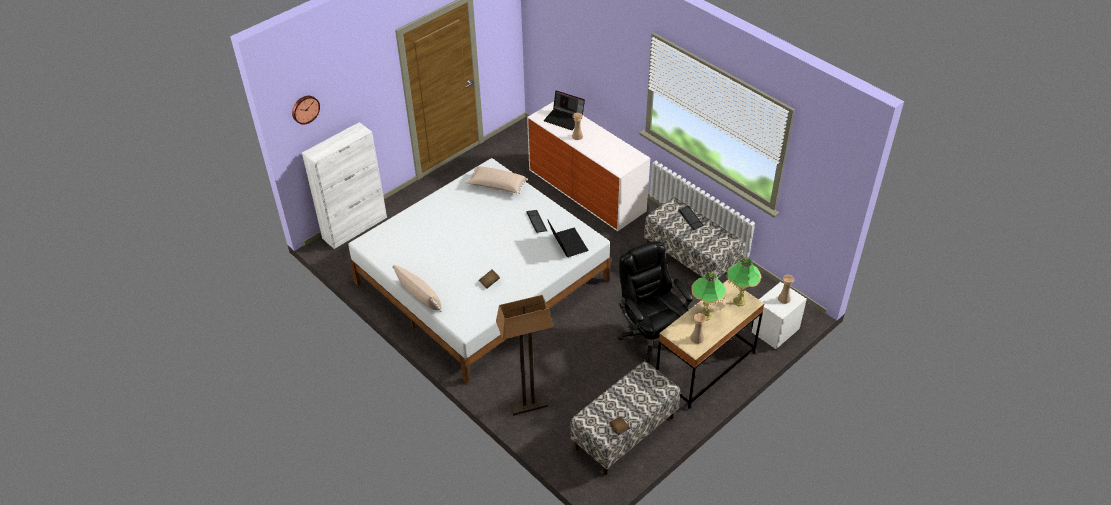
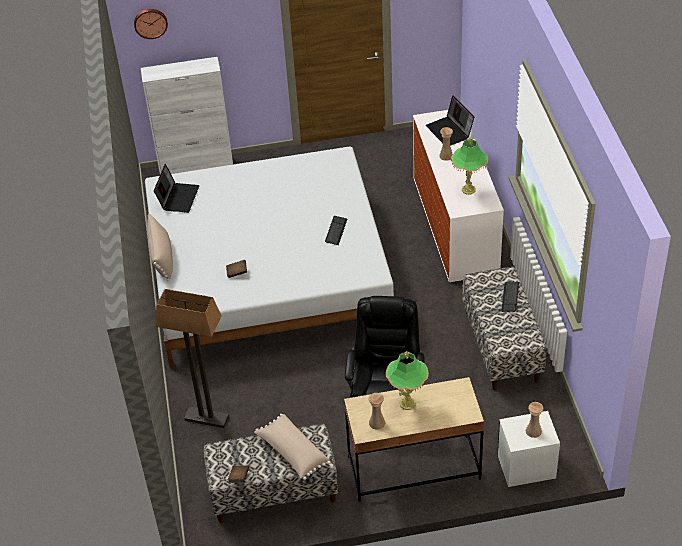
camera: 35 degrees right, 0 degrees up
(496, 186) = (329, 178): beige pillow -> beige pillow (292, 452)
(567, 243) = (346, 266): laptop -> laptop (178, 197)
(739, 301) = (458, 406): table lamp -> table lamp (468, 190)

